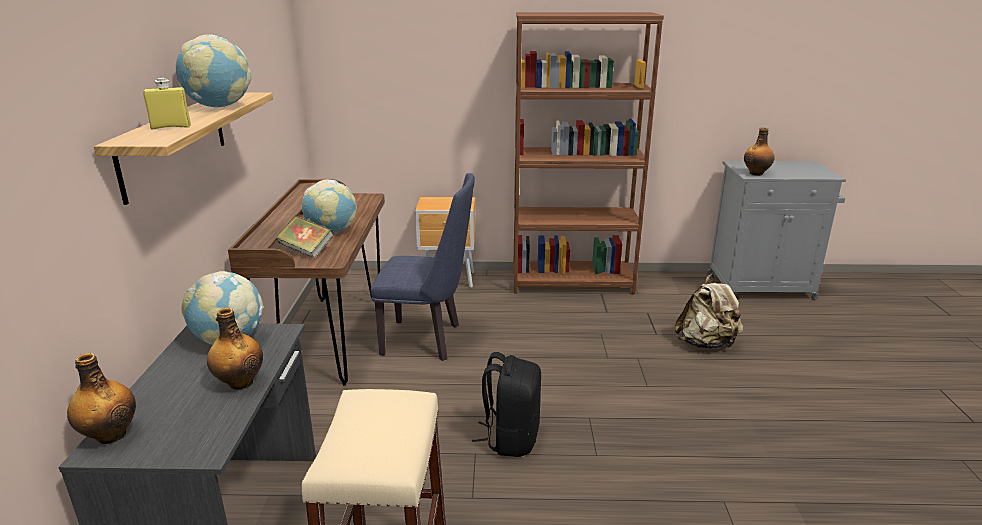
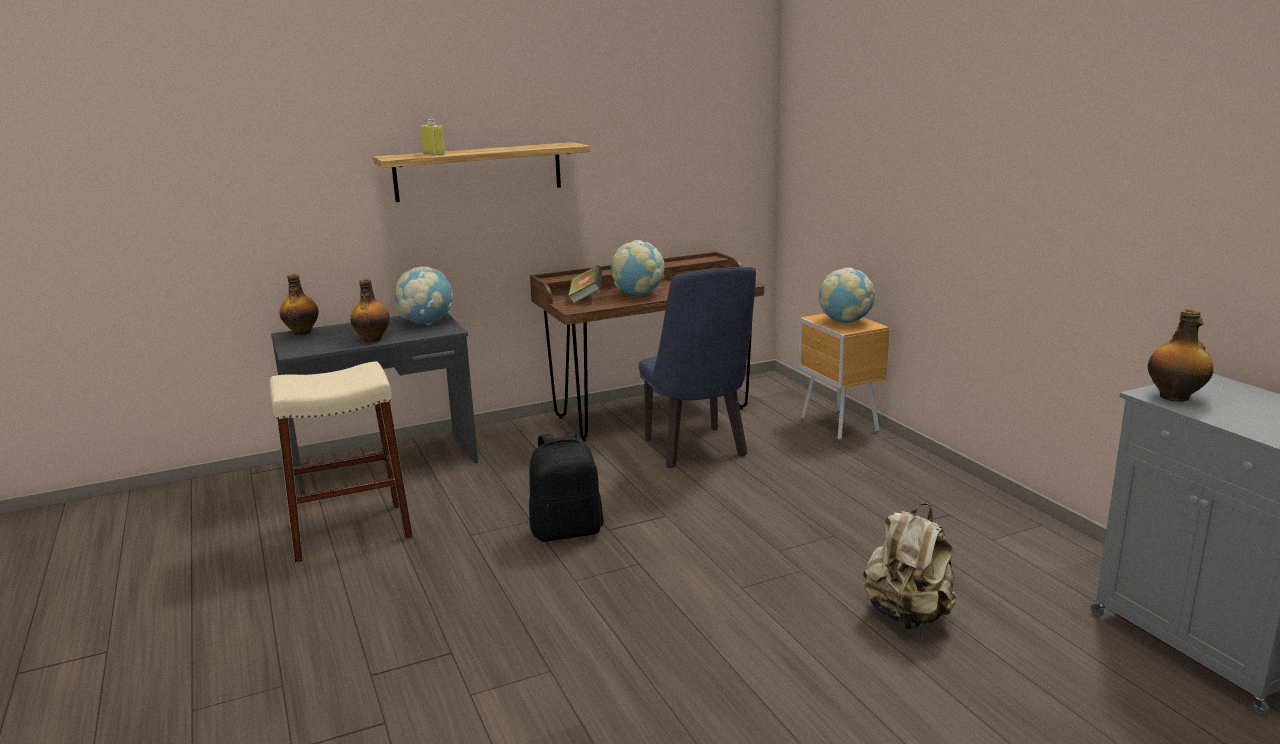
camera: 65 degrees right, 5 degrees down
(219, 107) = (511, 148): globe -> globe (845, 322)
(572, 283) = (948, 490): brown bookcase -> none

